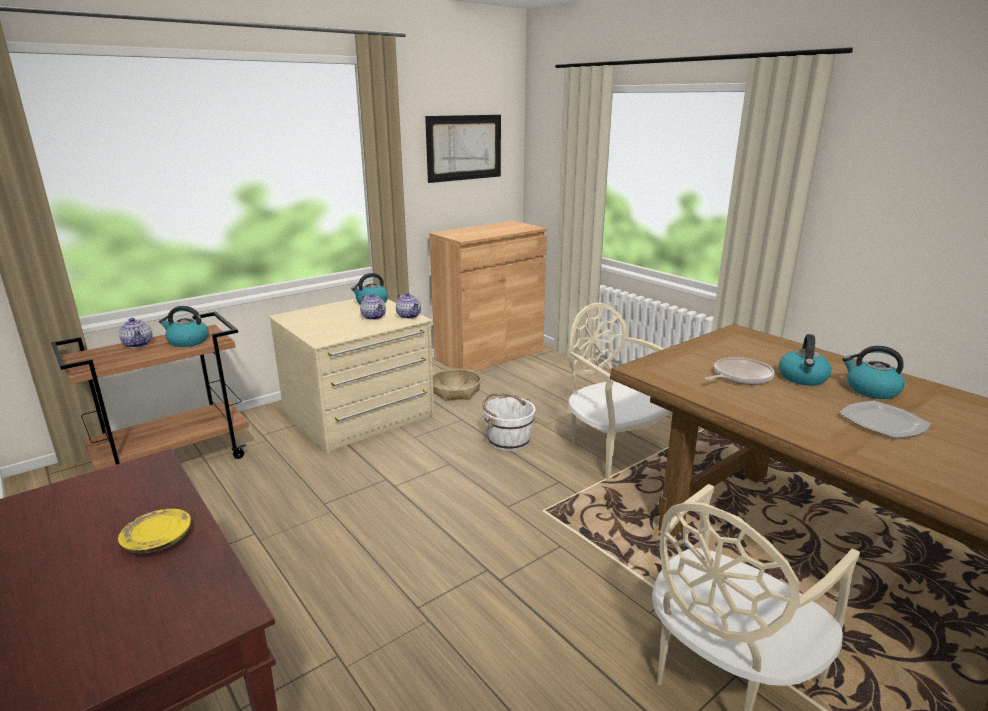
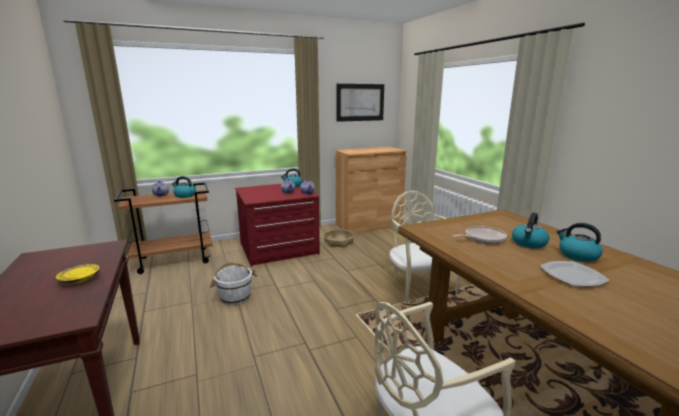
camera: 15 degrees right, 5 degrees down
(359, 415) = (279, 249): beige dresser -> red dresser
(508, 440) = (356, 272): white bucket -> white bucket (235, 296)

